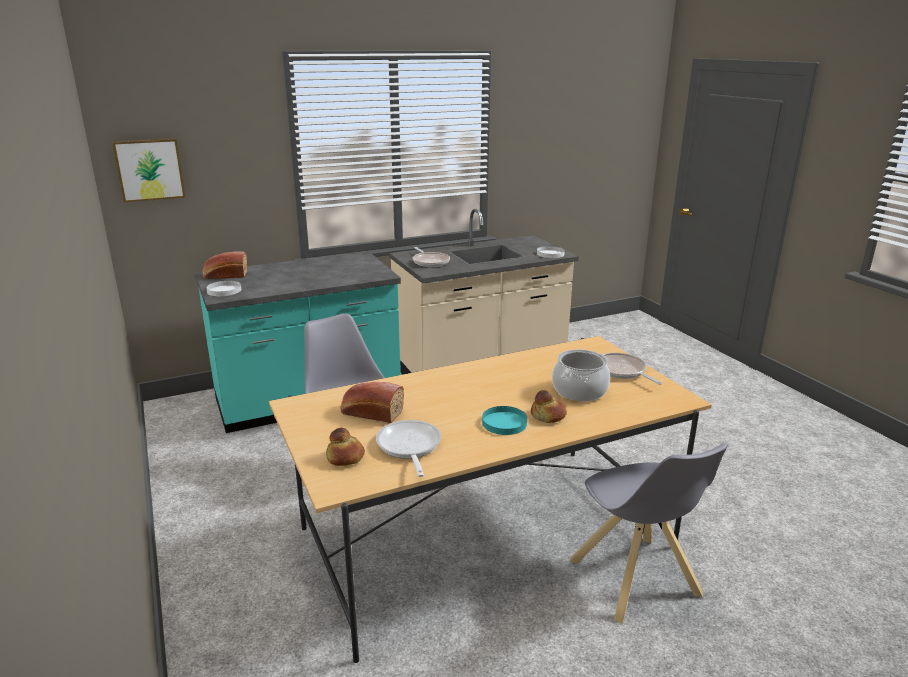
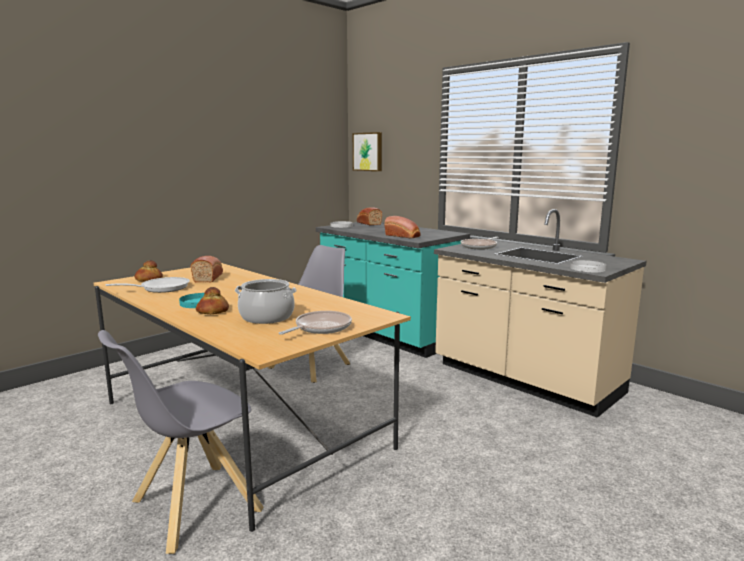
camera: 70 degrees right, 10 degrees down
(352, 276) = (403, 236): none -> bread

